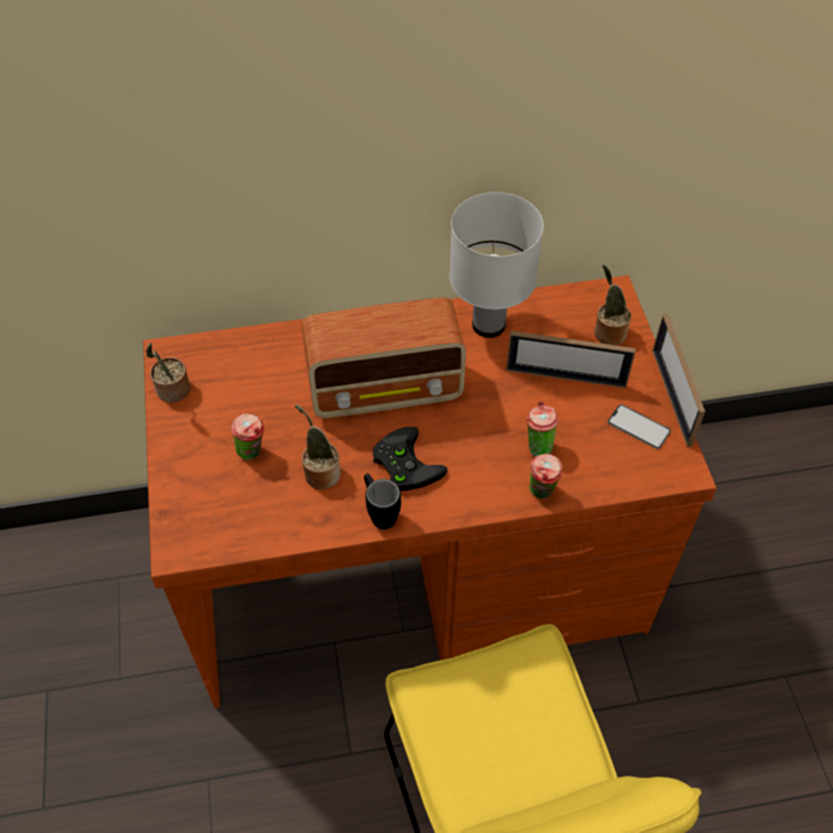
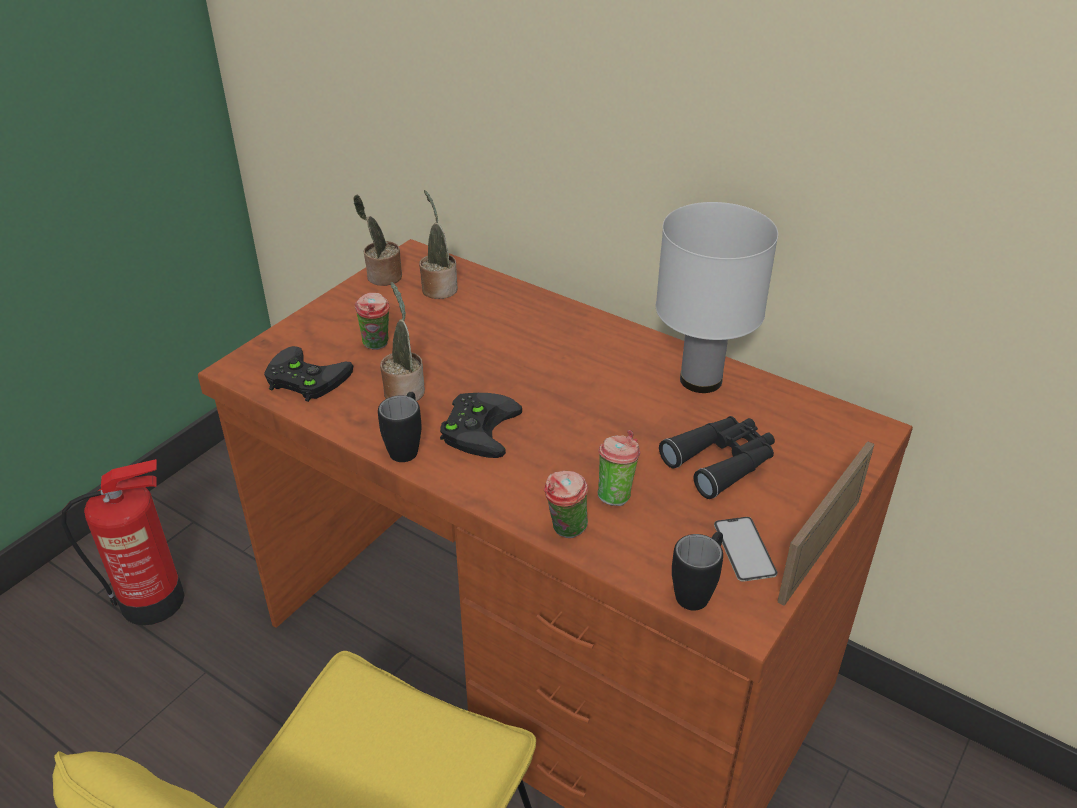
camera: 45 degrees right, 15 degrees down
(99, 771) = (154, 601): none -> fire extinguisher
(238, 519) = (303, 379): none -> black game controller
(387, 390) = (540, 370): radio -> none
(565, 377) = (722, 462): picture frame -> black binoculars
(607, 332) = (820, 455): potted plant -> potted plant (439, 288)
(646, 472) = (698, 590): none -> black mug

